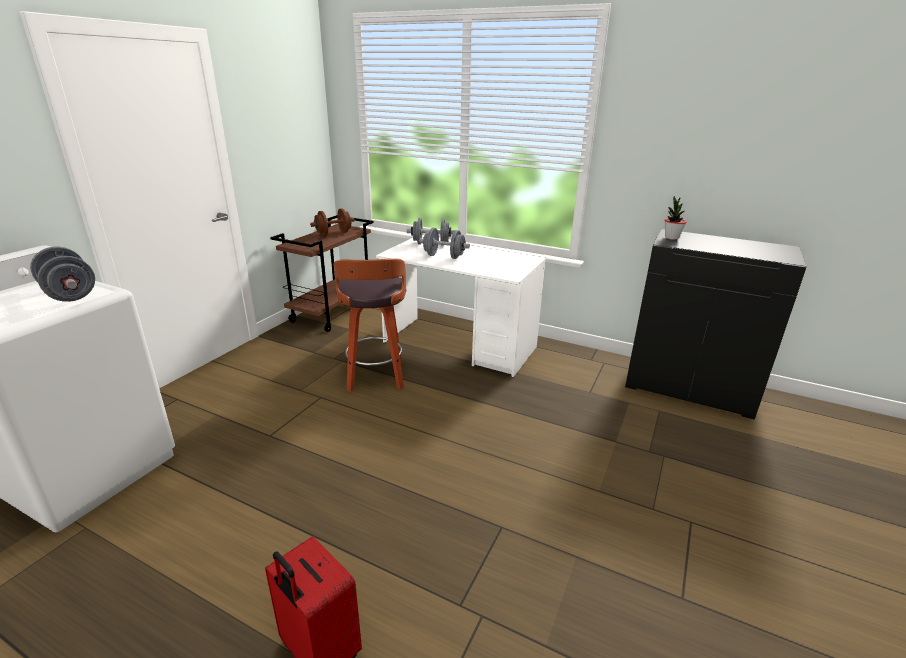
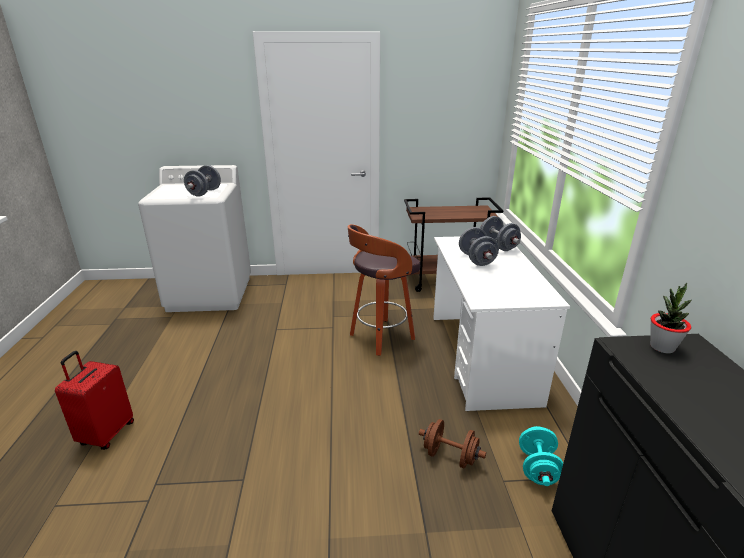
camera: 60 degrees right, 0 degrees up
(333, 233) = (462, 211): brown dumbbell -> brown dumbbell (450, 456)
(587, 375) = (537, 468): none -> turquoise dumbbell

